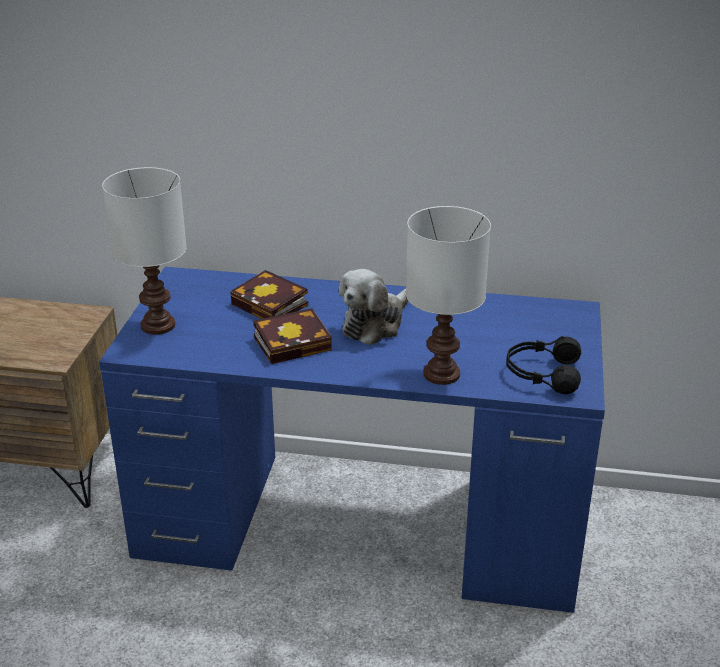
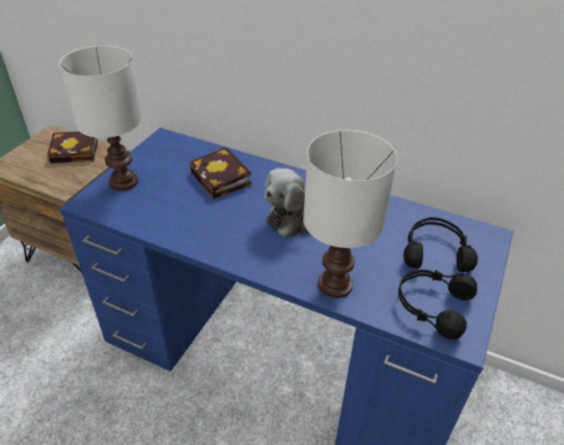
camera: 15 degrees right, 10 degrees up
(295, 342) = (222, 221): book -> book (77, 151)
(529, 331) = (435, 252): none -> black headphones

